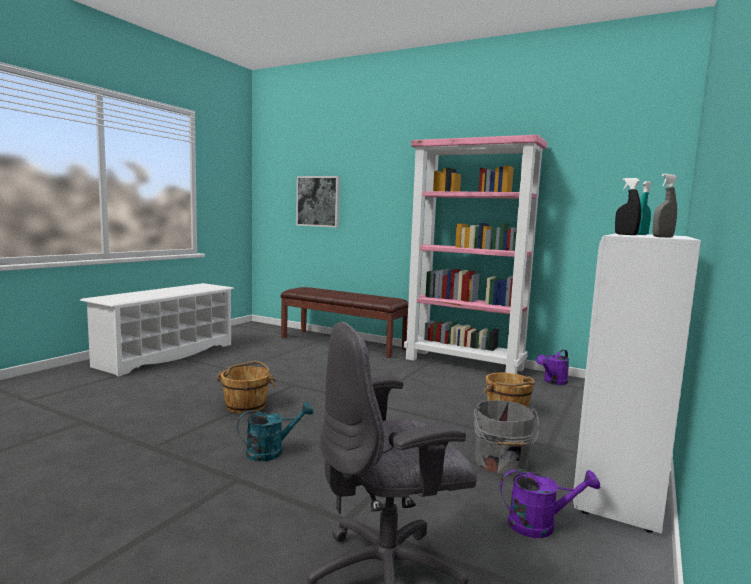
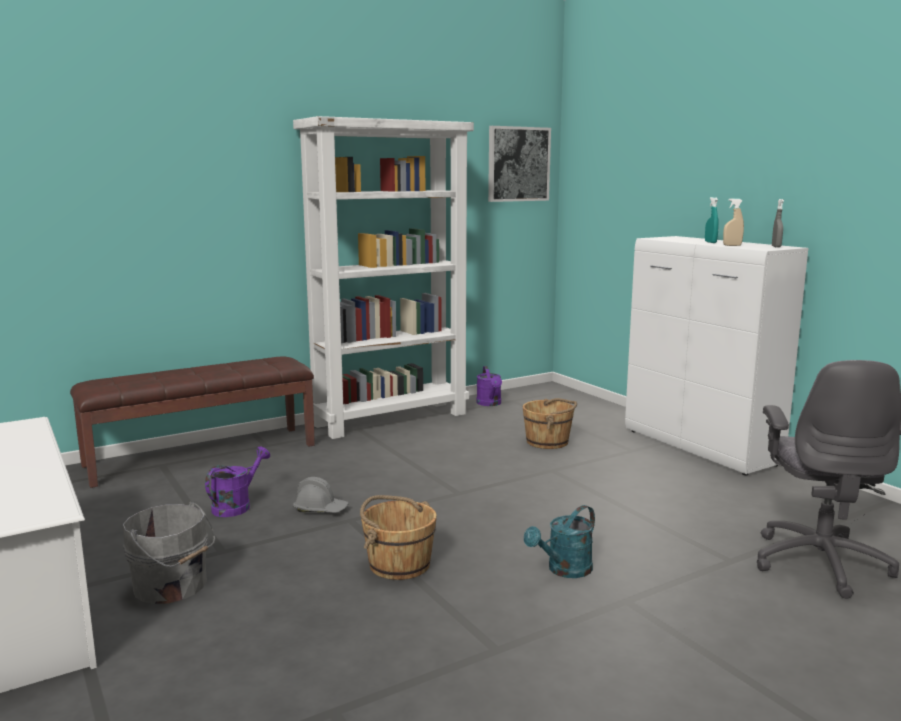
camera: 60 degrees left, 5 degrees up
(271, 451) = (564, 570): turquoise watering can -> turquoise watering can turned 135 degrees counterclockwise
(301, 376) = (321, 509): none -> grey hard hat
(318, 201) = (77, 213): picture -> picture (518, 164)
(464, 364) = (391, 419): pink bookcase -> white bookcase
(501, 463) = (654, 475): grey bucket -> grey bucket (172, 587)
(540, 525) = (759, 493): purple watering can -> purple watering can (236, 506)
(625, 234) = (732, 245): black spray bottle -> beige spray bottle

